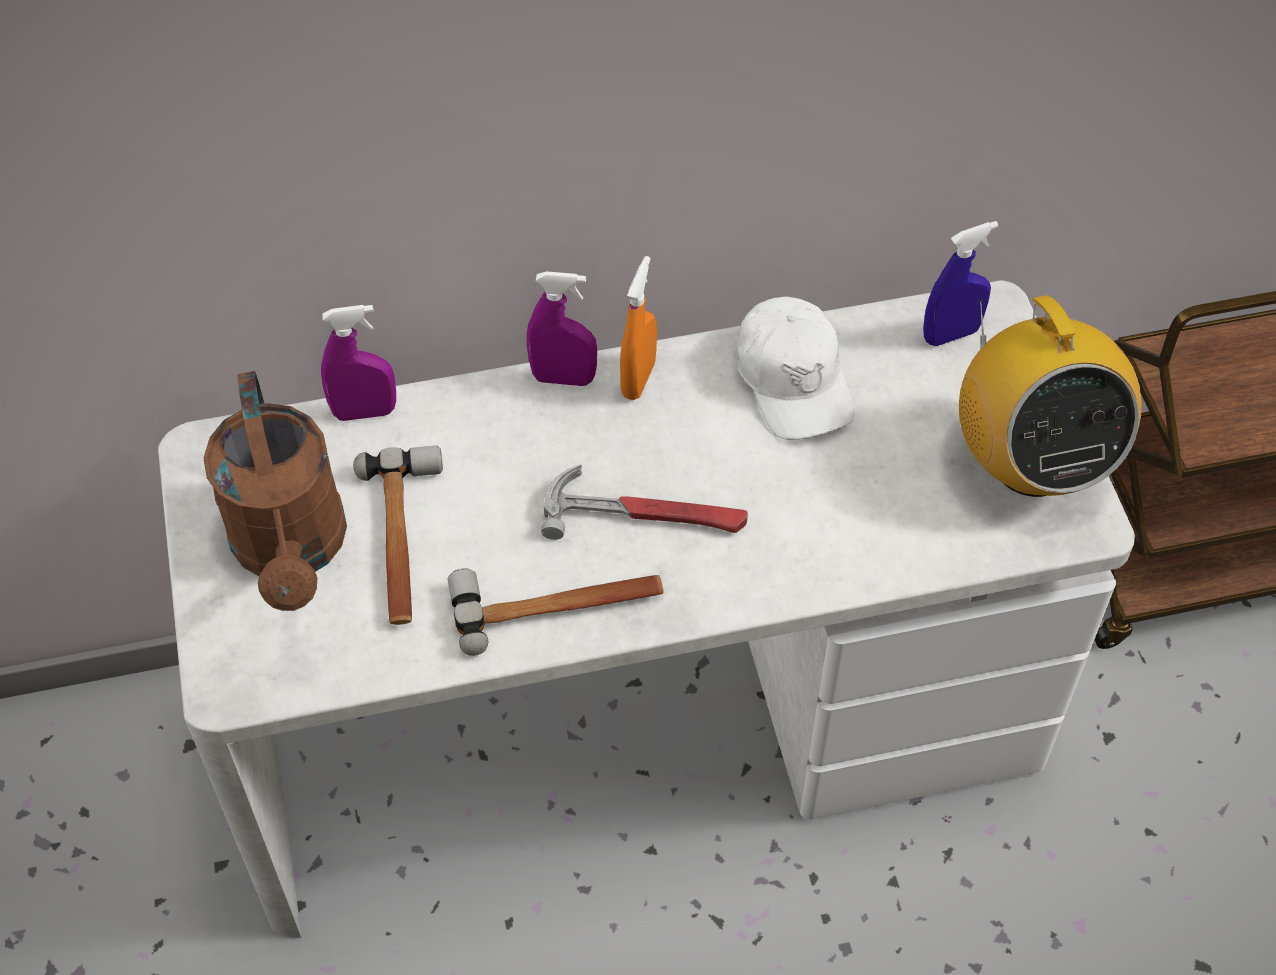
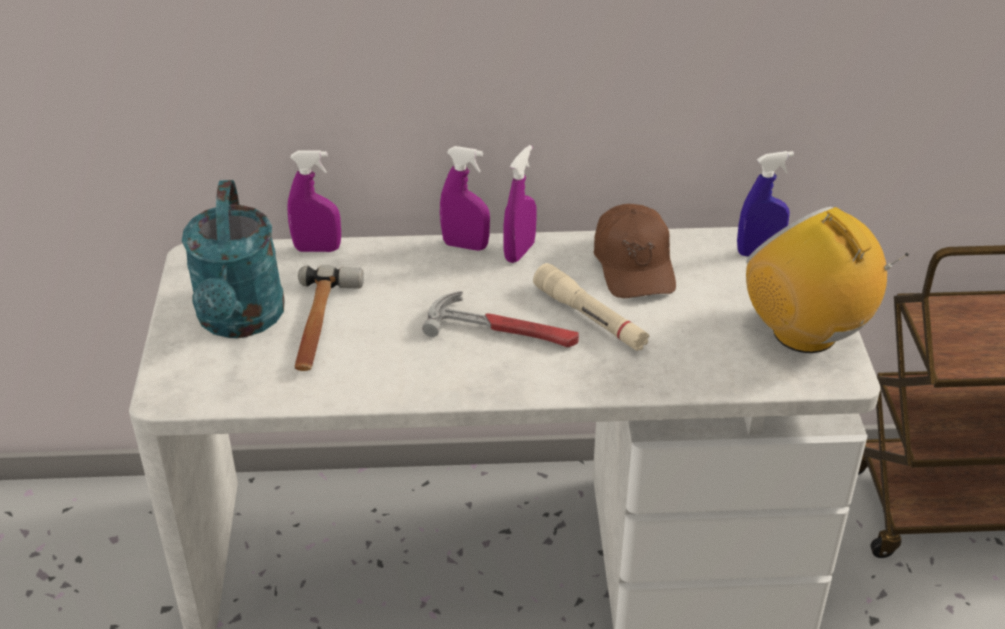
camera: 10 degrees right, 15 degrees down
(292, 550) = (240, 321): brown watering can -> turquoise watering can
(558, 605) = (423, 376): hammer -> none
(638, 379) = (519, 252): orange spray bottle -> purple spray bottle
(753, 477) = (590, 318): none -> beige flashlight
(794, 380) = (634, 265): white cap -> brown cap
(1031, 462) = (805, 333): radio -> radio turned 150 degrees clockwise

